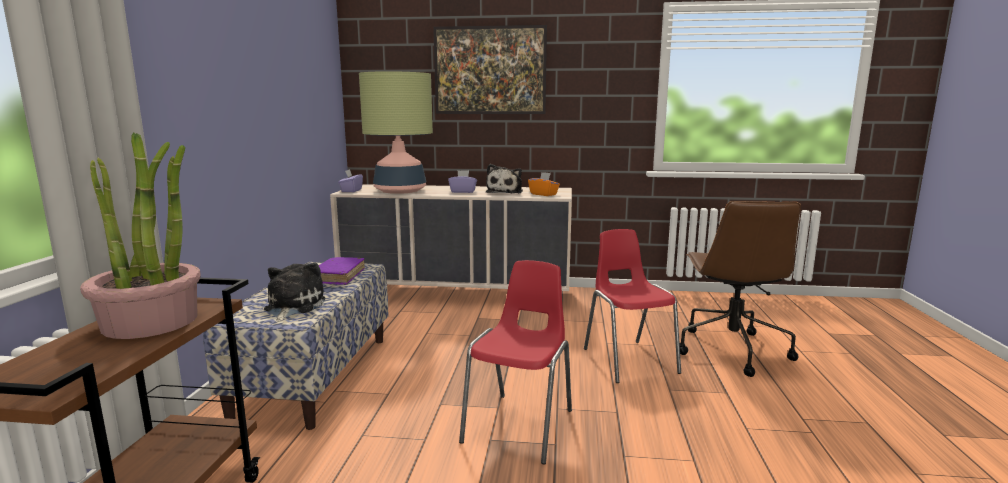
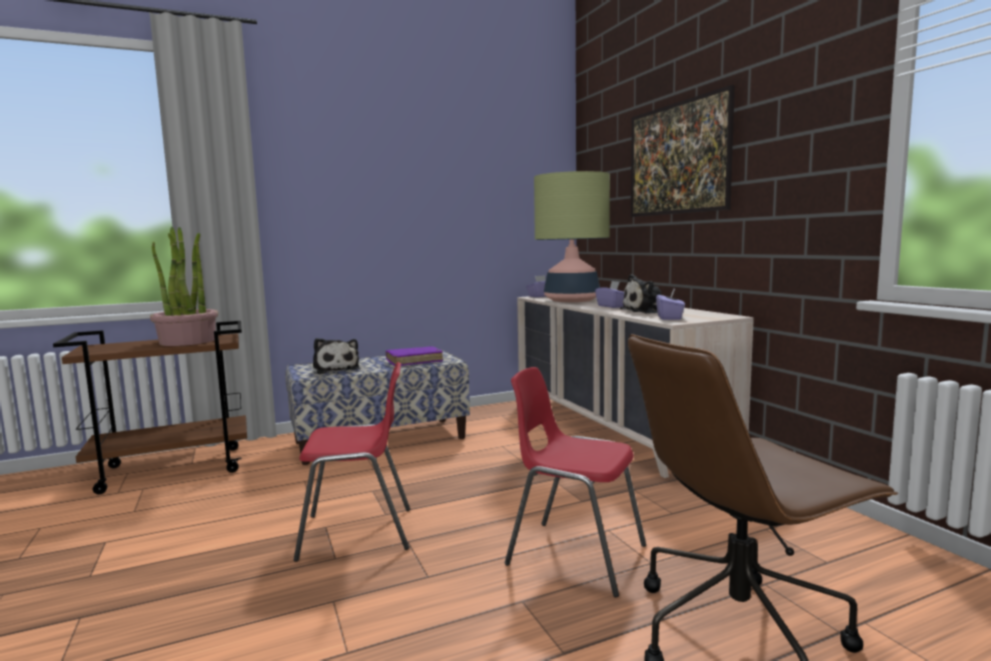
camera: 60 degrees right, 5 degrees down
(292, 306) = (335, 369): plush toy -> plush toy turned 90 degrees clockwise
(543, 194) = (669, 318): orange tissue box -> purple tissue box
(629, 360) = (575, 555): red chair -> red chair turned 105 degrees counterclockwise

